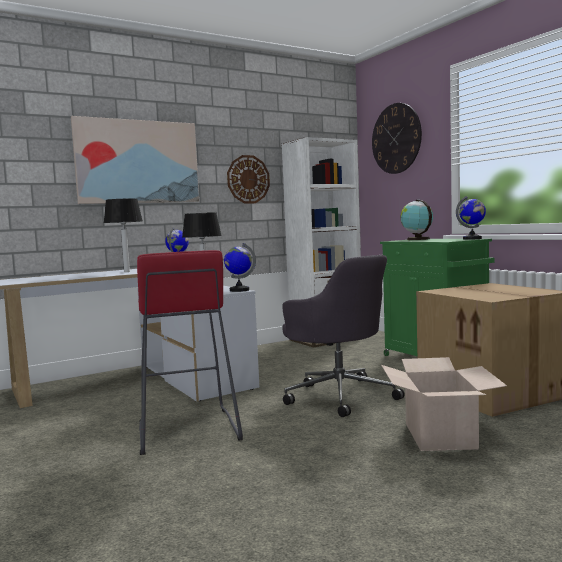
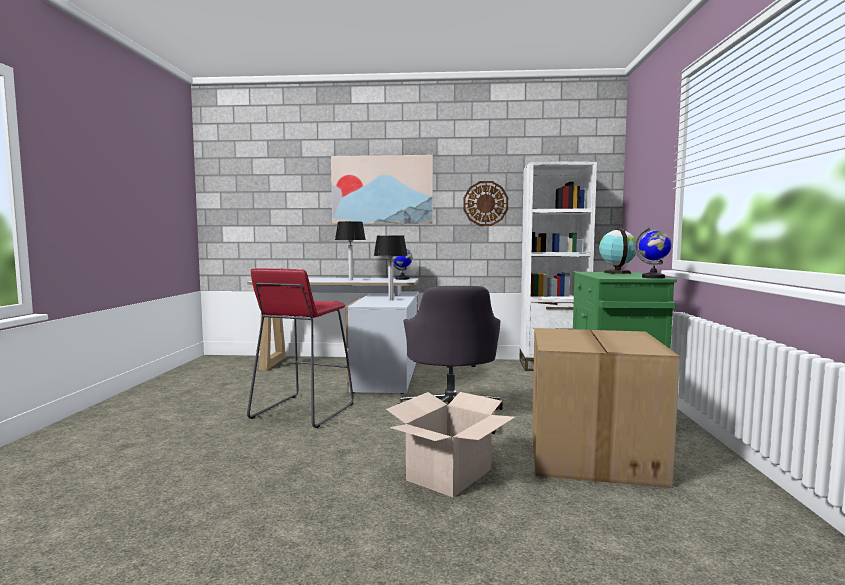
camera: 35 degrees right, 0 degrees up
(239, 290) = (399, 305): globe -> none
(396, 138) = (645, 157): wall clock -> none

